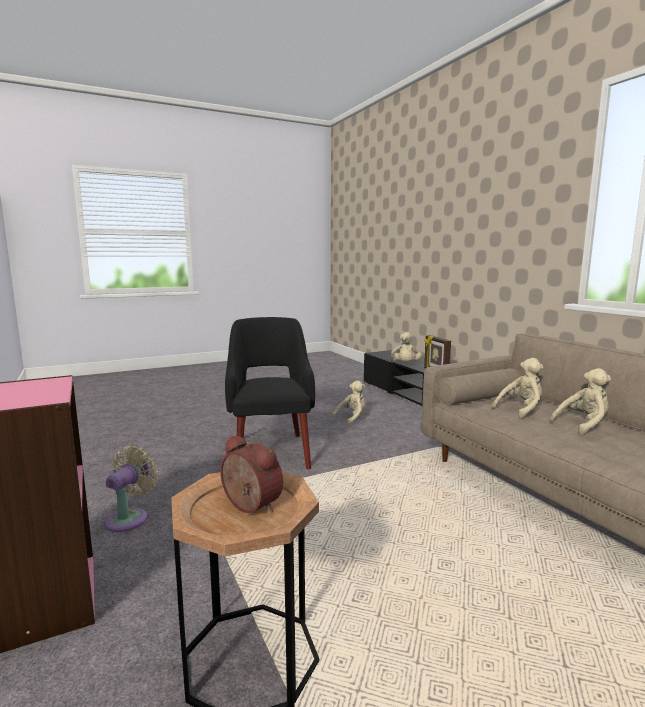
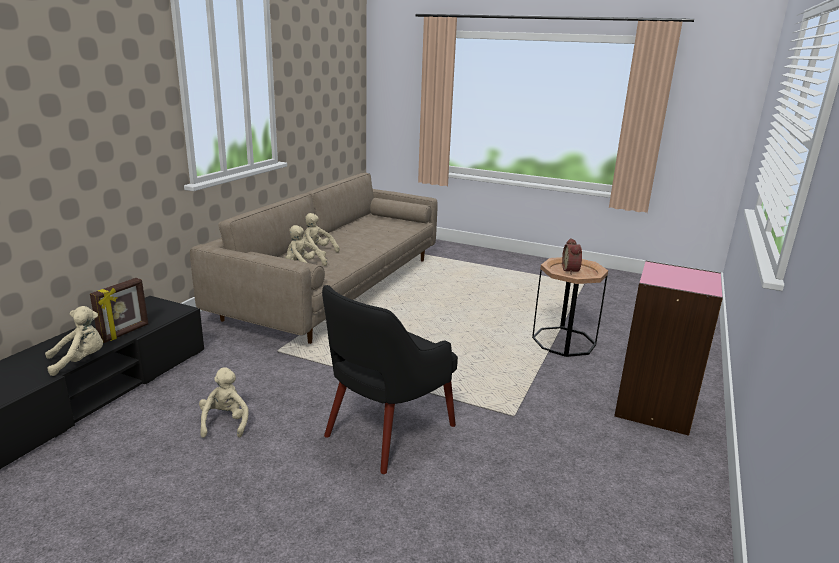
camera: 130 degrees left, 10 degrees up
(130, 518) = (575, 433): beige fan -> none
(352, 418) = (225, 423): beige plush toy -> beige plush toy turned 75 degrees clockwise

